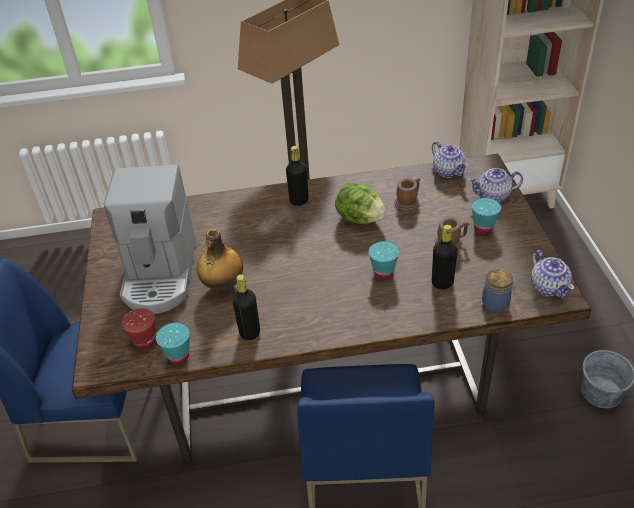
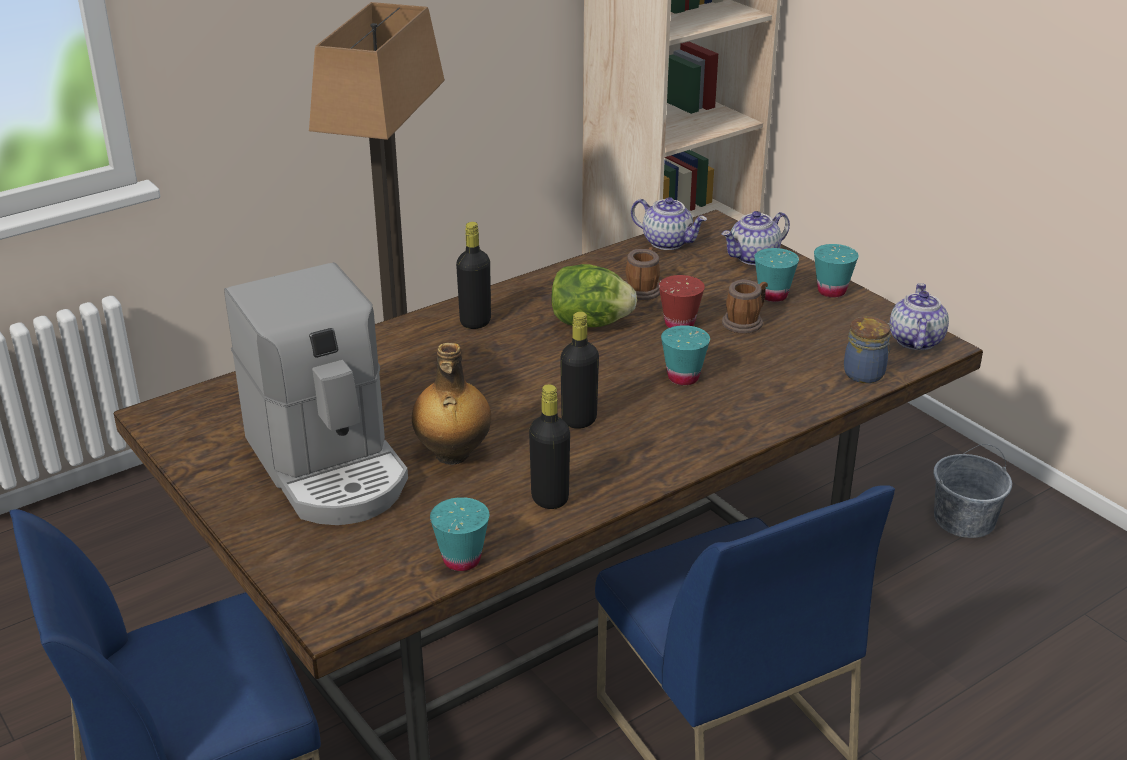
camera: 30 degrees left, 10 degrees down
(145, 341) = (385, 557): red cup -> red cup (679, 324)
(442, 283) = (775, 369): black bottle -> black bottle (579, 420)
(523, 234) = (831, 291): none -> turquoise cup
(549, 288) = (915, 340): teapot -> teapot turned 120 degrees counterclockwise

